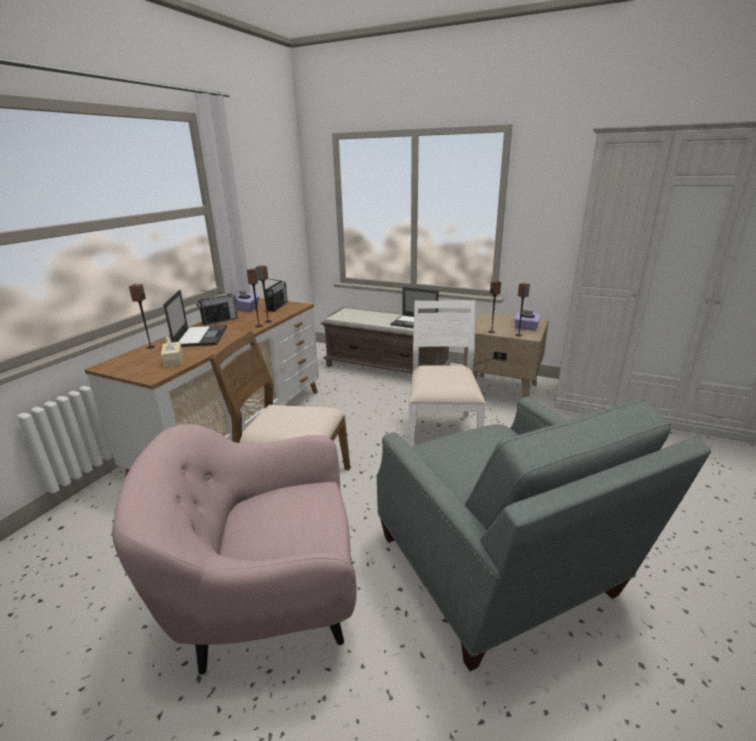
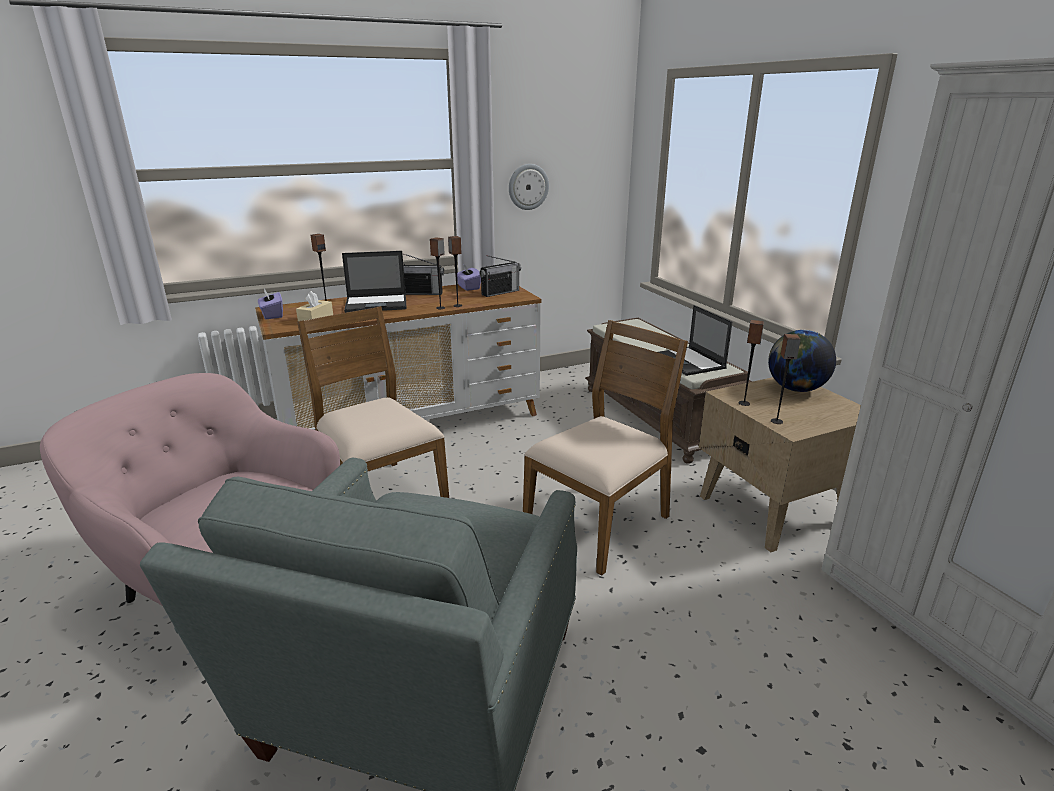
camera: 40 degrees right, 0 degrees up
(200, 336) = (377, 304): laptop -> laptop turned 45 degrees clockwise
(253, 224) = (528, 187): none -> wall clock
(442, 433) = (600, 523): white chair -> brown chair
(497, 318) = (795, 389): none -> globe
(526, 327) = (814, 415): purple tissue box -> purple tissue box (272, 315)

